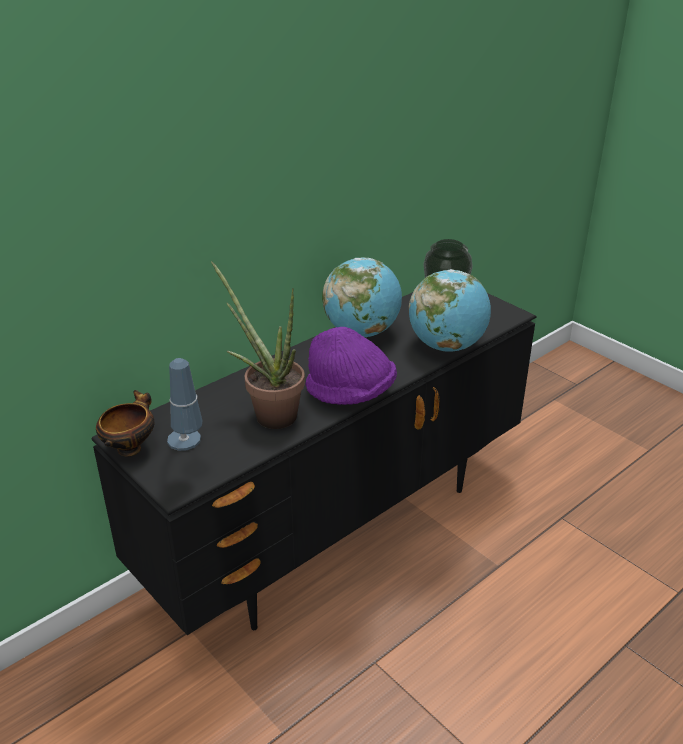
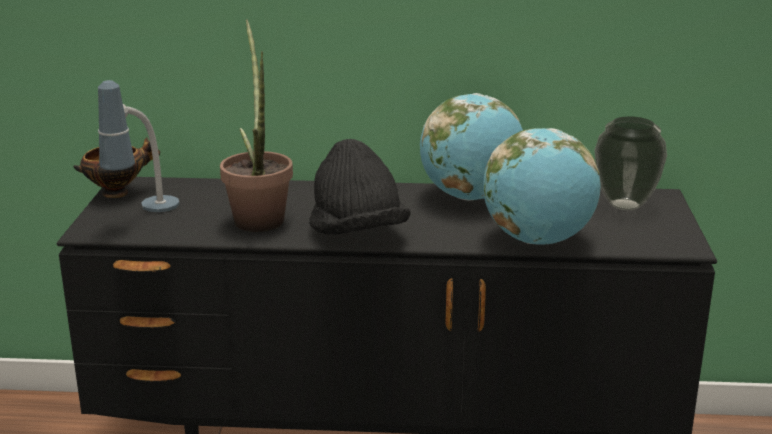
camera: 45 degrees right, 10 degrees down
(351, 393) = (357, 234): purple hat -> black hat

